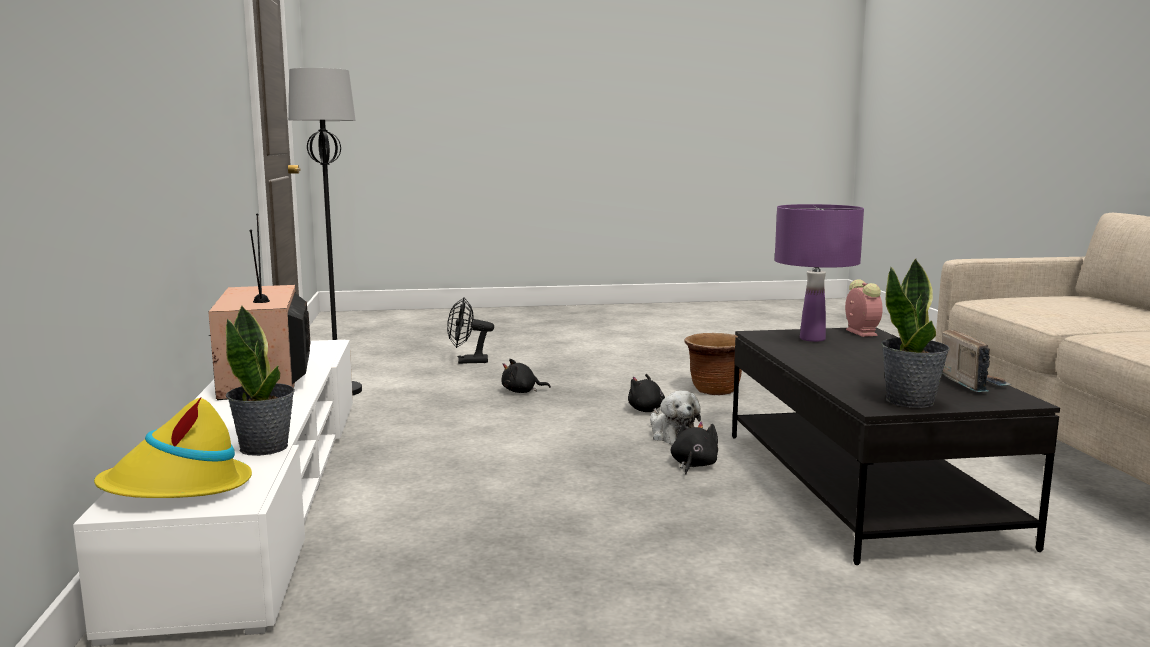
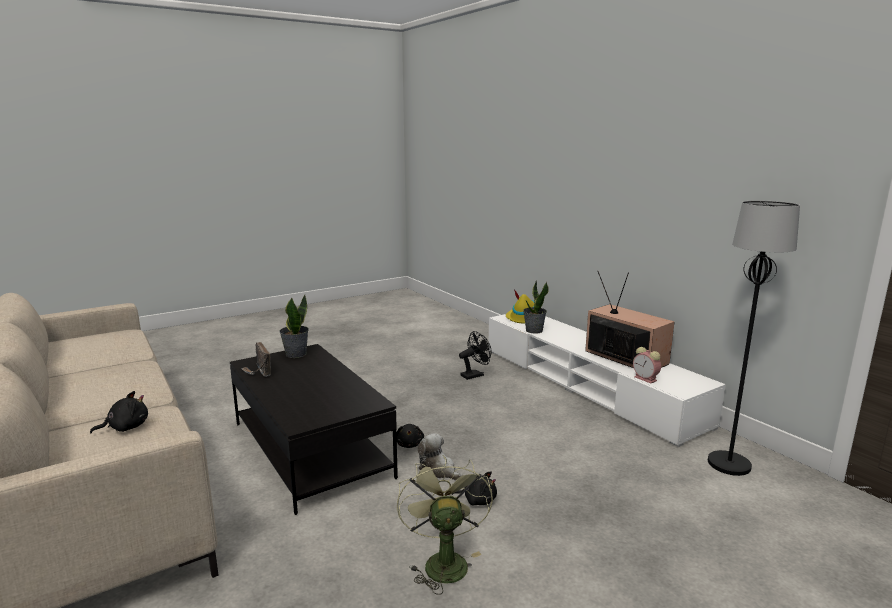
camera: 155 degrees right, 5 degrees up
(467, 362) = (749, 556): black fan -> black fan (475, 375)
(521, 392) = (605, 503): black plush toy -> black plush toy (126, 427)
(715, 390) = (443, 561): brown planter -> green fan
(812, 339) = (339, 403): purple table lamp -> none
(860, 332) = (303, 421): alarm clock -> alarm clock (646, 379)

